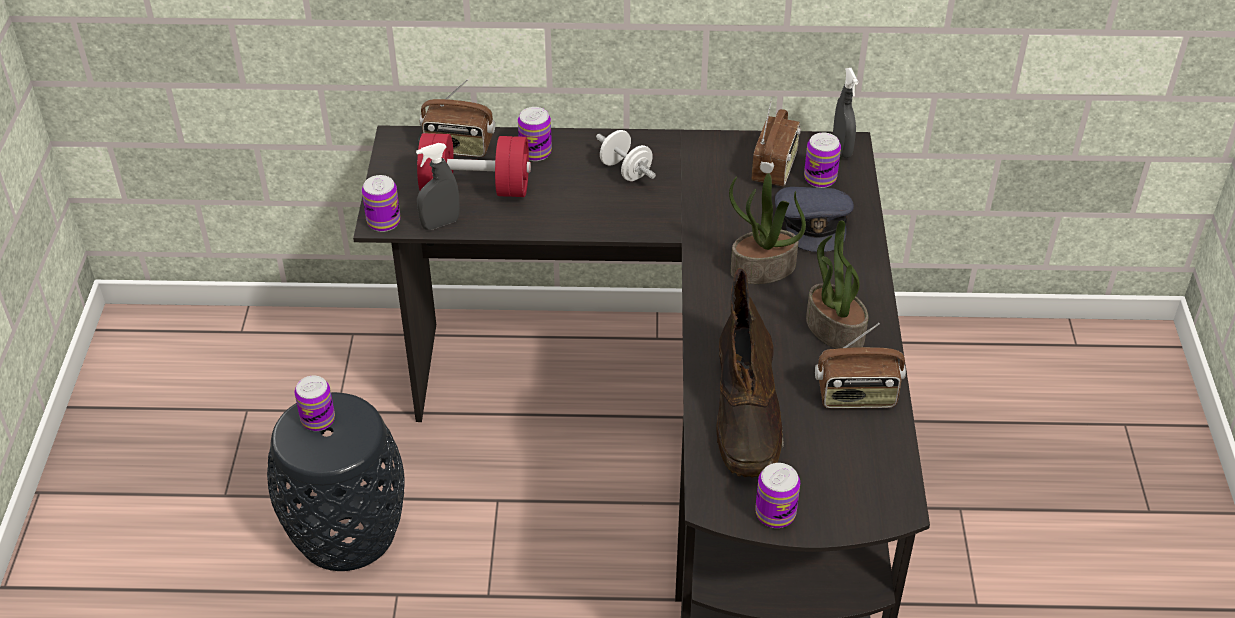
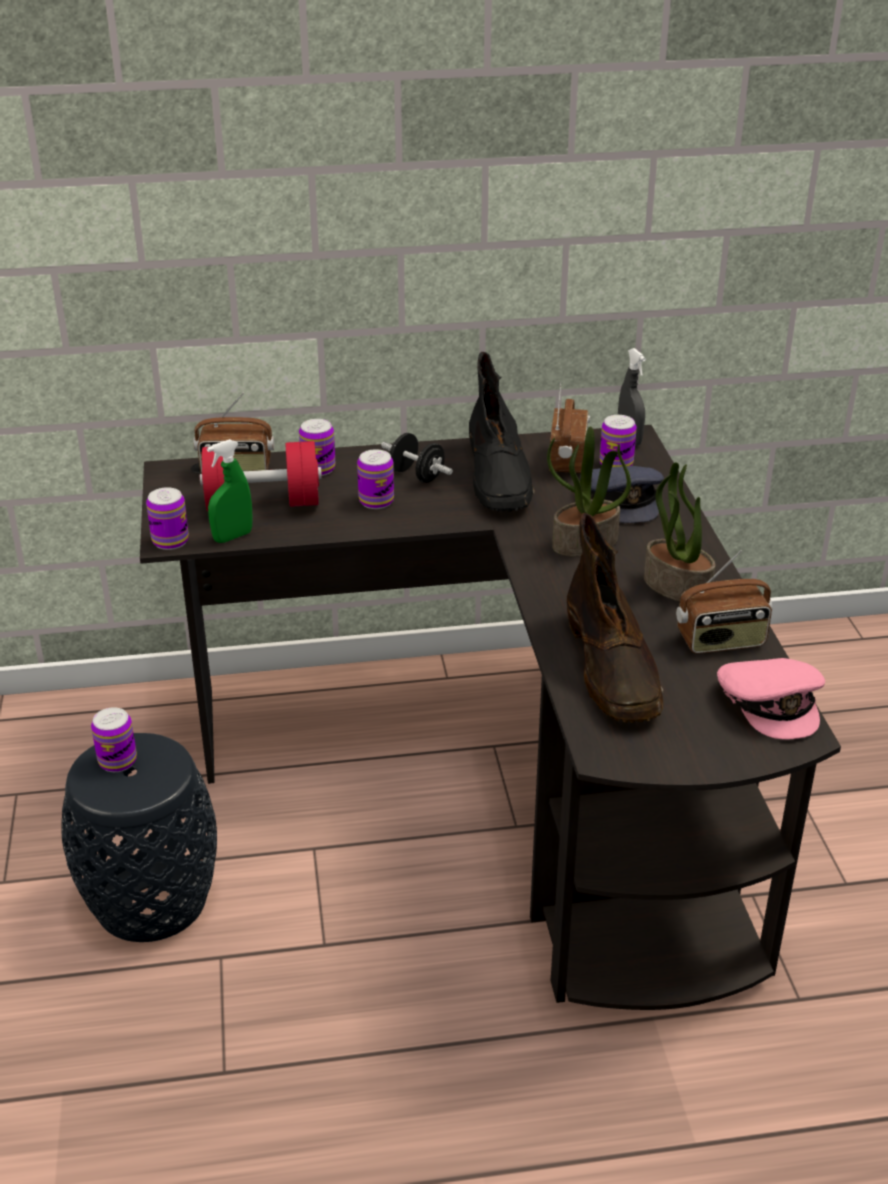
camera: 10 degrees left, 10 degrees down
(440, 223) = (233, 537): grey spray bottle -> green spray bottle
(626, 170) = (417, 475): white dumbbell -> black dumbbell
(703, 182) = (499, 478): none -> black boot
(775, 514) = (674, 756): can -> can (376, 501)
(880, 470) = (770, 703): none -> pink cap

